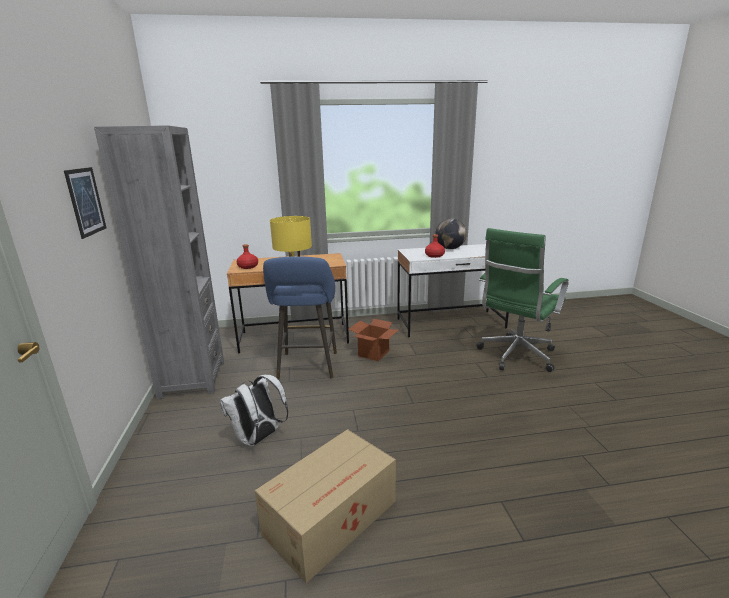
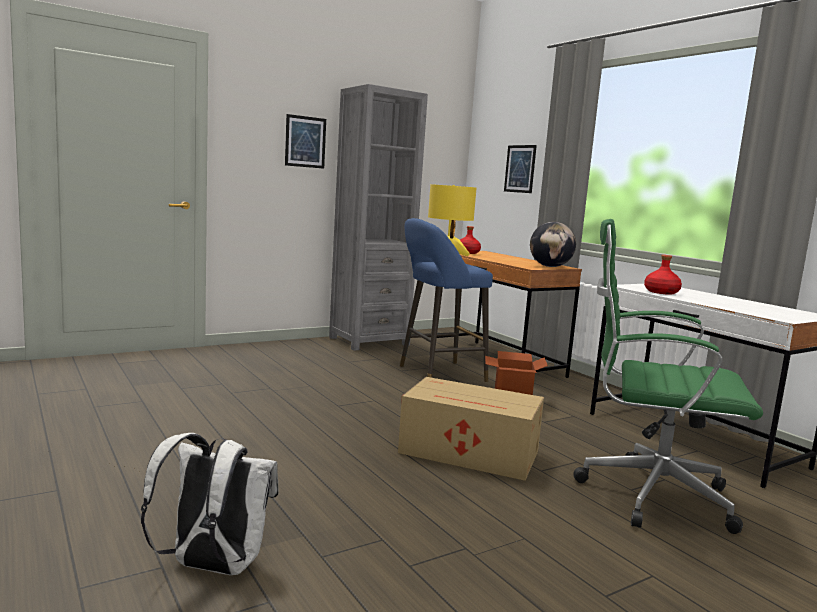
camera: 65 degrees right, 10 degrees down
(240, 185) = (520, 169): none -> picture
(259, 438) = (298, 373): white backpack -> white backpack (212, 567)
(333, 517) = (209, 408): cardboard box -> cardboard box (471, 453)
(450, 248) = (726, 298): globe -> globe (550, 266)

